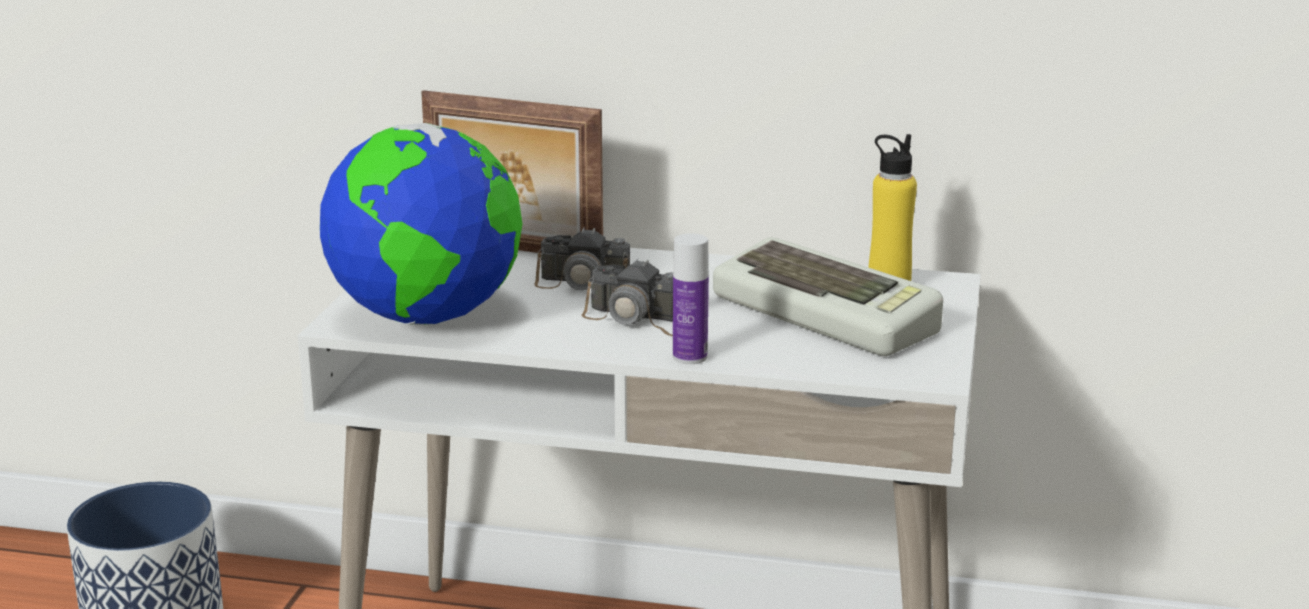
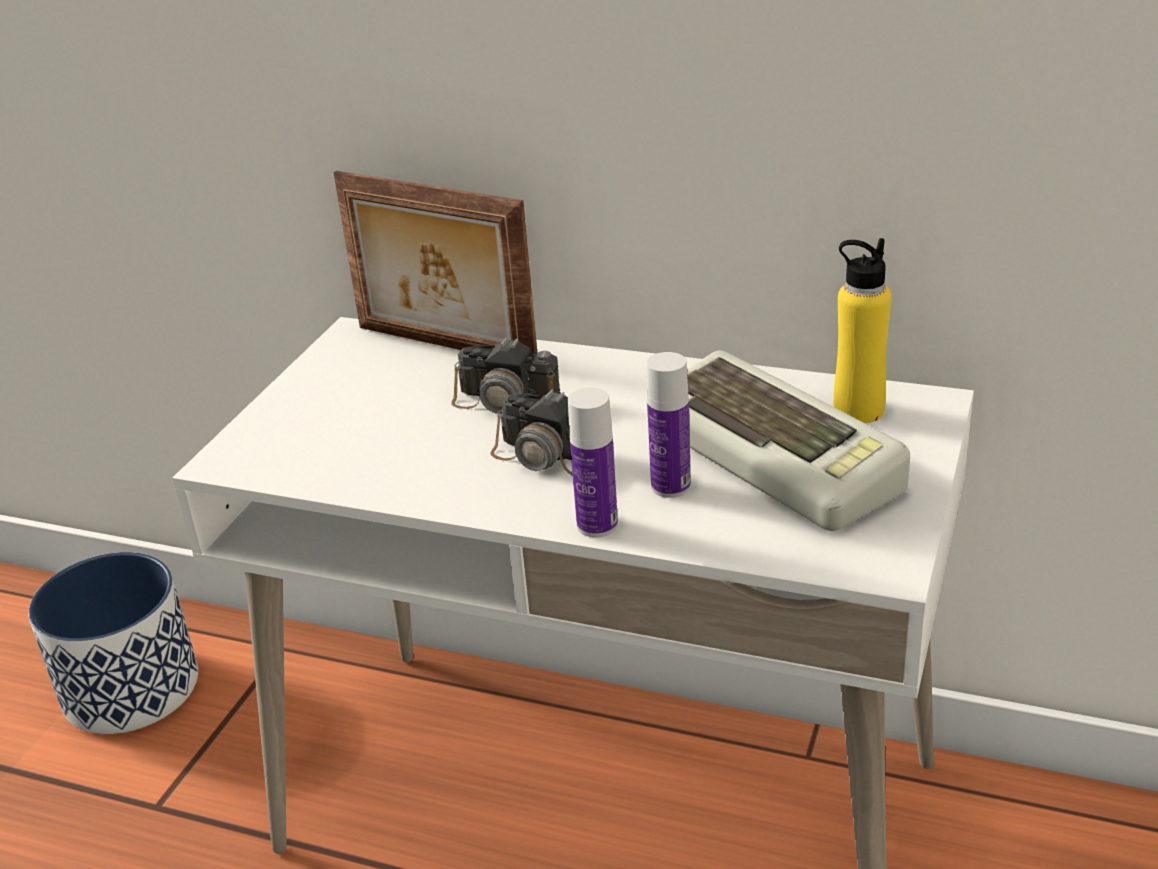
camera: 10 degrees right, 10 degrees up
(427, 318) = (318, 453): globe -> none
(744, 333) = (670, 486): none -> bottle

